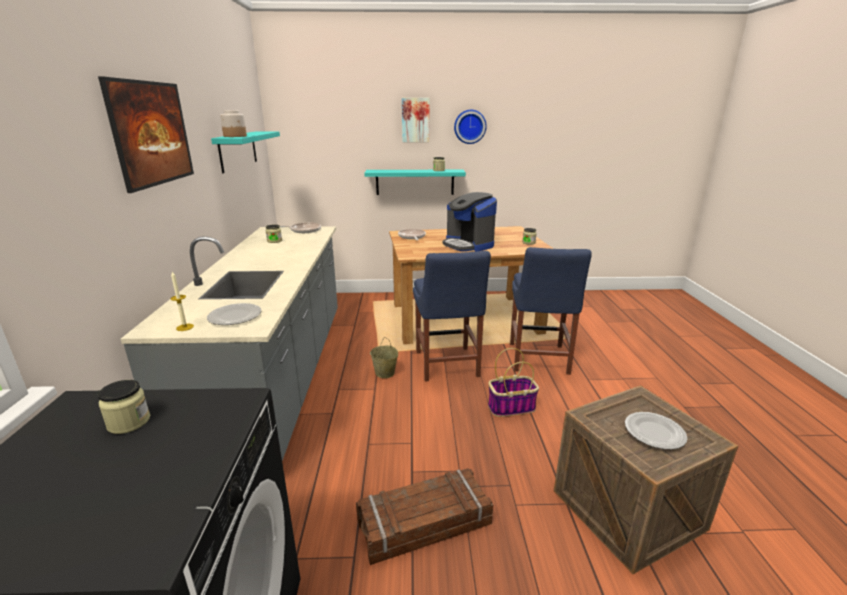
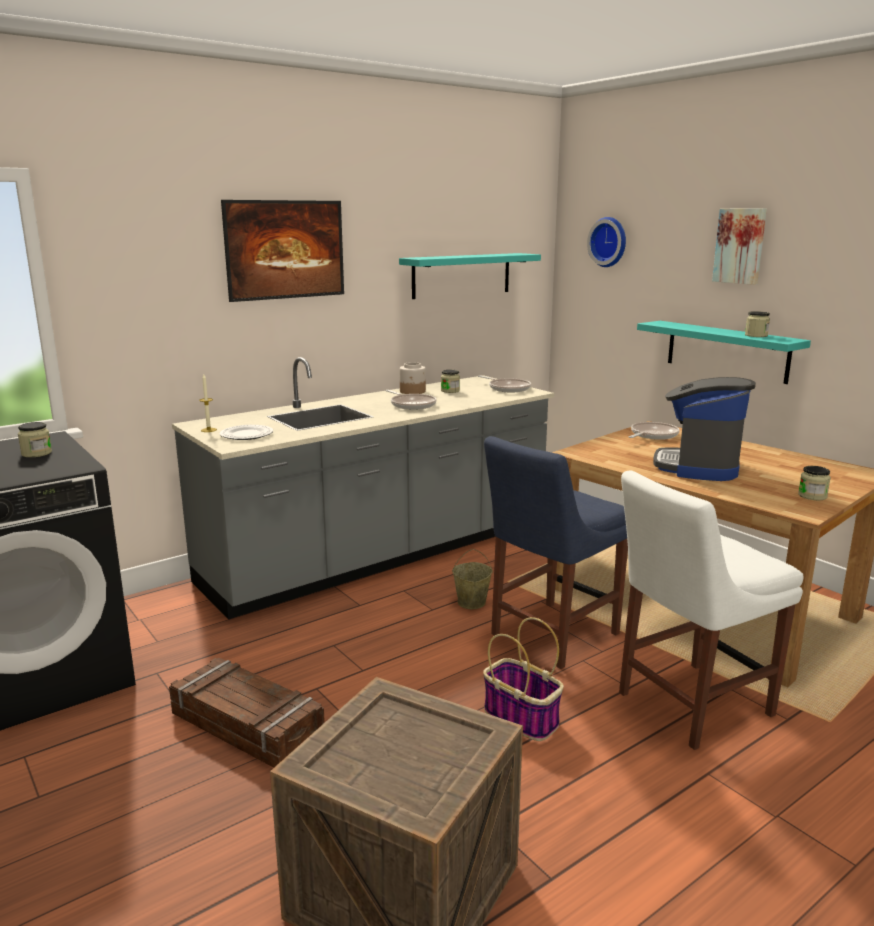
camera: 55 degrees right, 5 degrees down
(235, 136) = (431, 257): jar -> jar (412, 391)
(281, 256) = (411, 405): none -> frying pan
(469, 126) = (832, 262): wall clock -> wall clock (609, 242)
(538, 360) = (688, 705): blue chair -> white chair
(653, 432) = (395, 754): plate -> none

